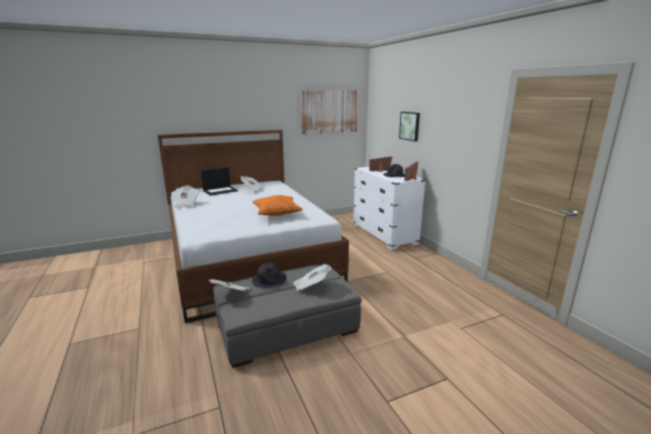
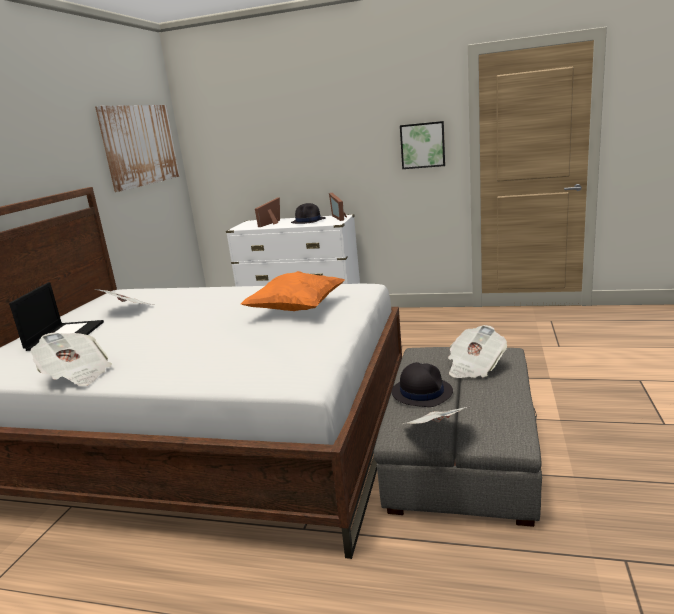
camera: 50 degrees left, 0 degrees up
(410, 126) = (298, 145): picture -> picture (422, 145)

